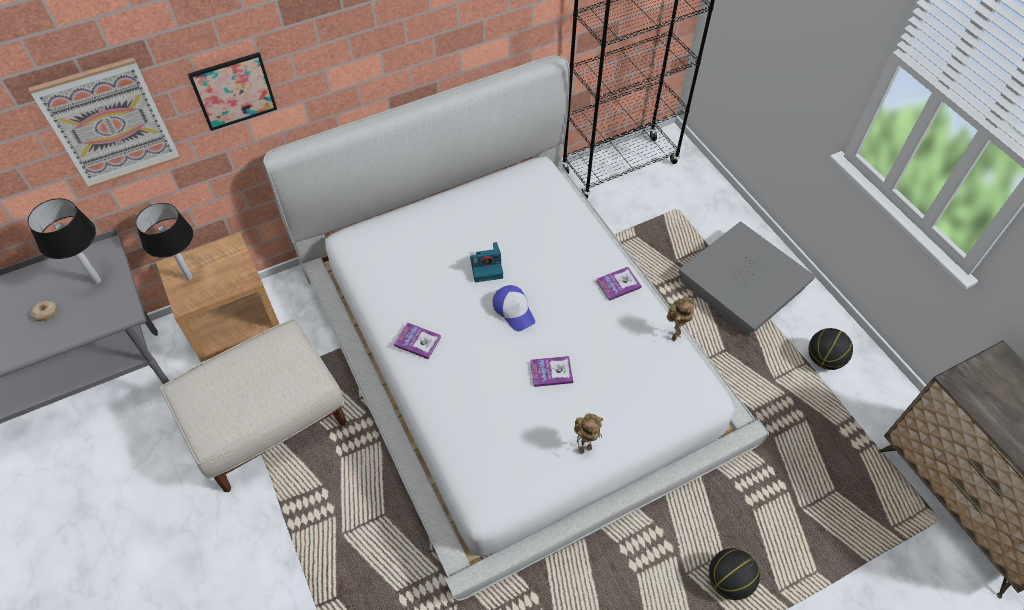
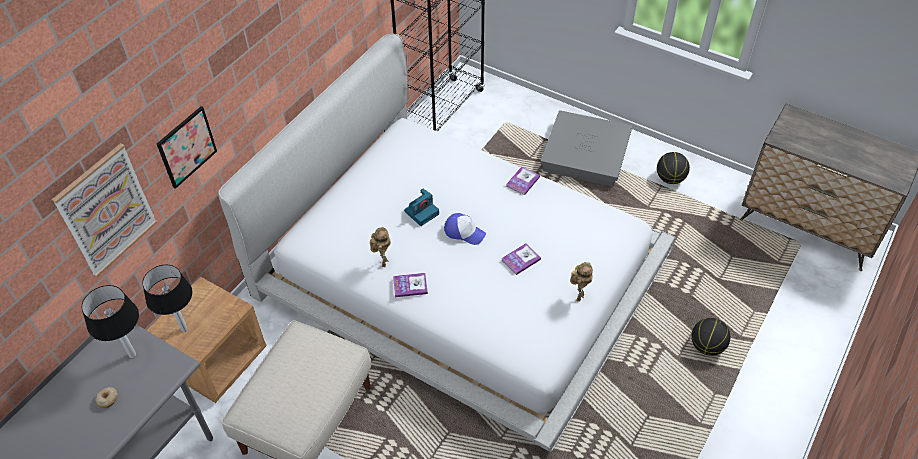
camera: 30 degrees left, 5 degrees down
(675, 335) = (584, 197): toy robot -> toy robot (383, 262)

